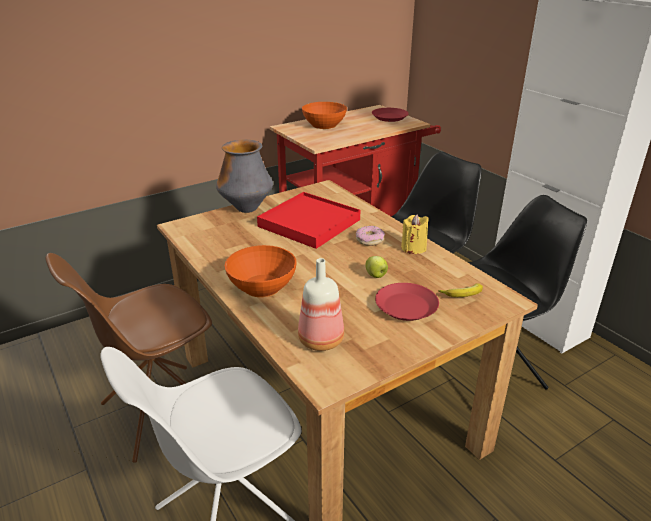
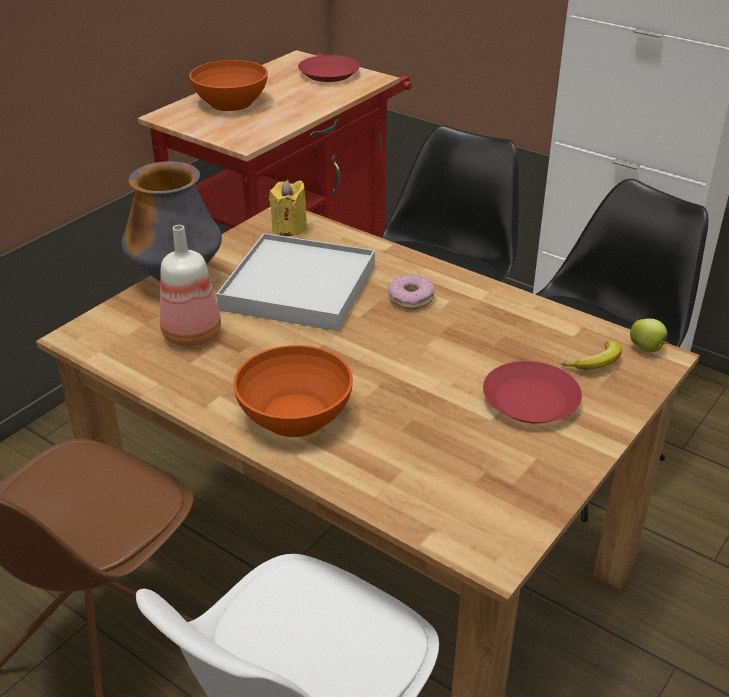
camera: 20 degrees left, 5 degrees up
(309, 223) = (298, 287): red tray -> white tray
(320, 339) = (440, 485): bottle -> bottle (190, 334)
(376, 276) = (457, 358): apple -> apple (647, 349)
(413, 248) = (483, 299): yellow candle -> yellow candle (289, 228)

